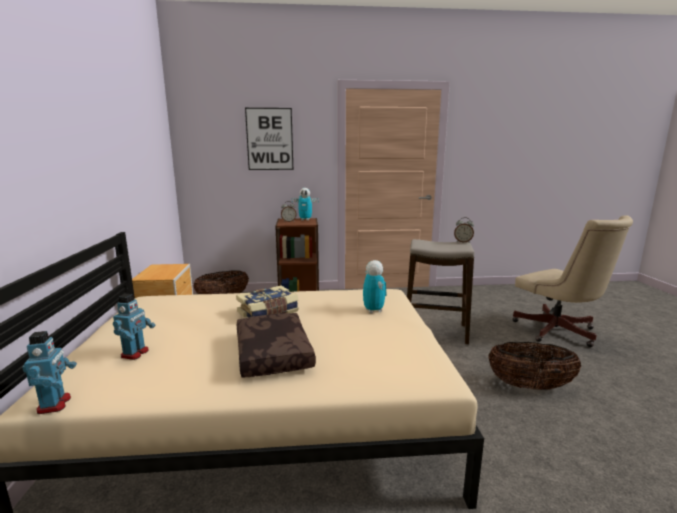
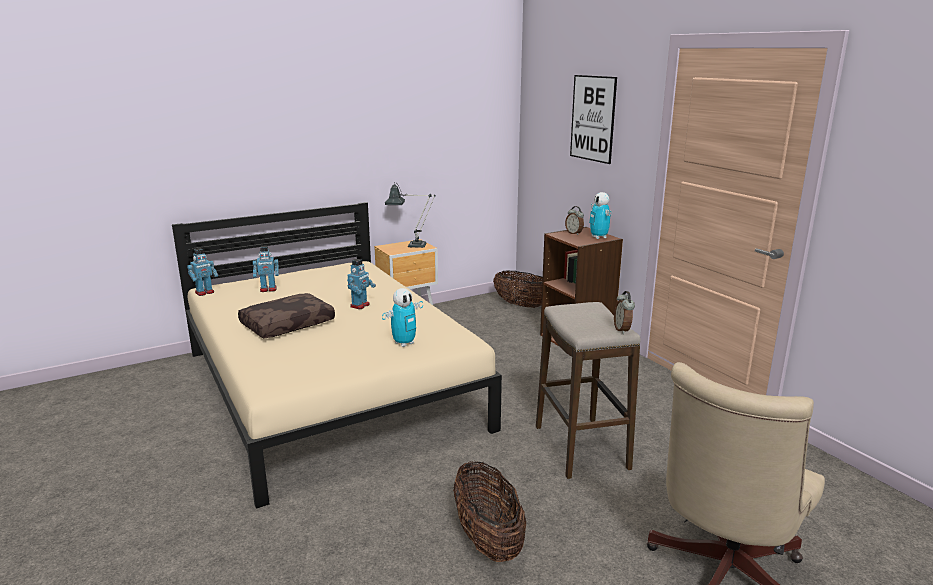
camera: 65 degrees right, 5 degrees up
(164, 269) = (412, 246): none -> table lamp
(268, 313) = (360, 305): book -> toy robot

